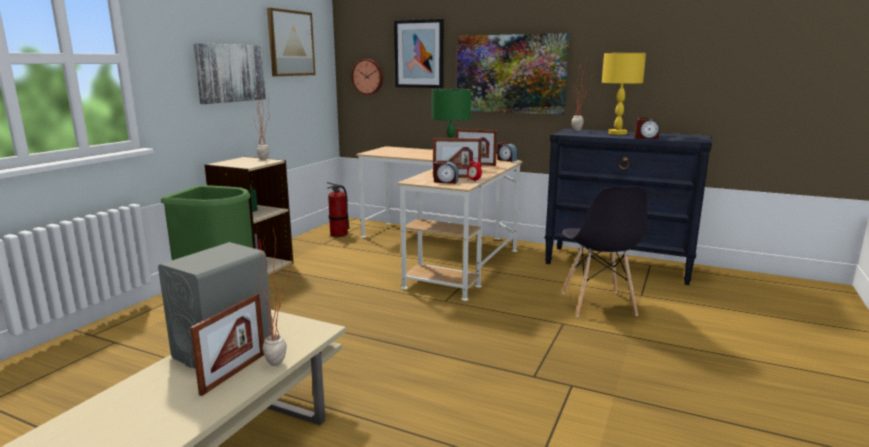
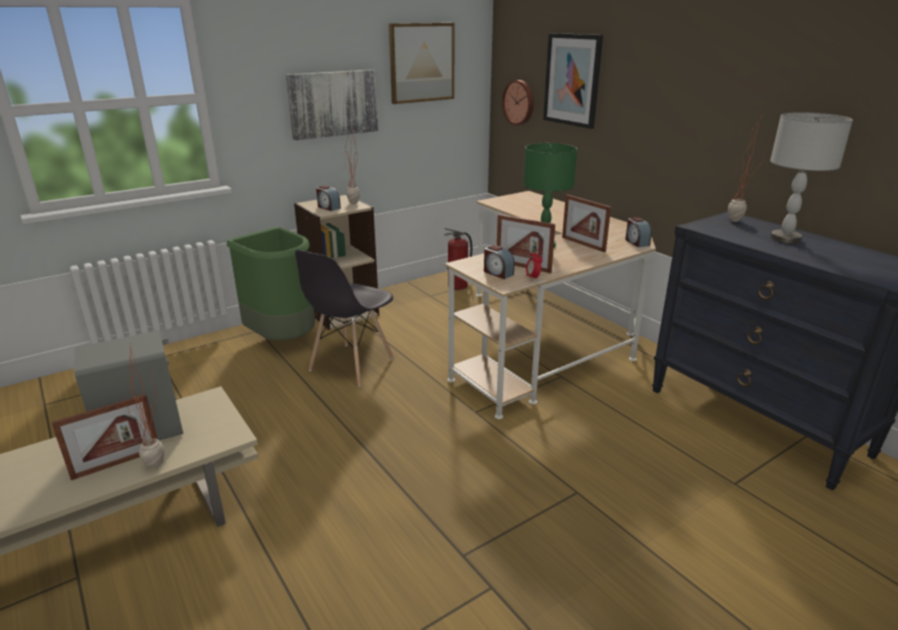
camera: 30 degrees right, 10 degrees up
(510, 74) = (673, 121): picture -> none
(597, 304) = (654, 477): grey chair -> grey chair (351, 365)
(617, 133) = (785, 239): yellow table lamp -> grey table lamp
(646, 138) = (811, 259): alarm clock -> alarm clock (328, 207)

